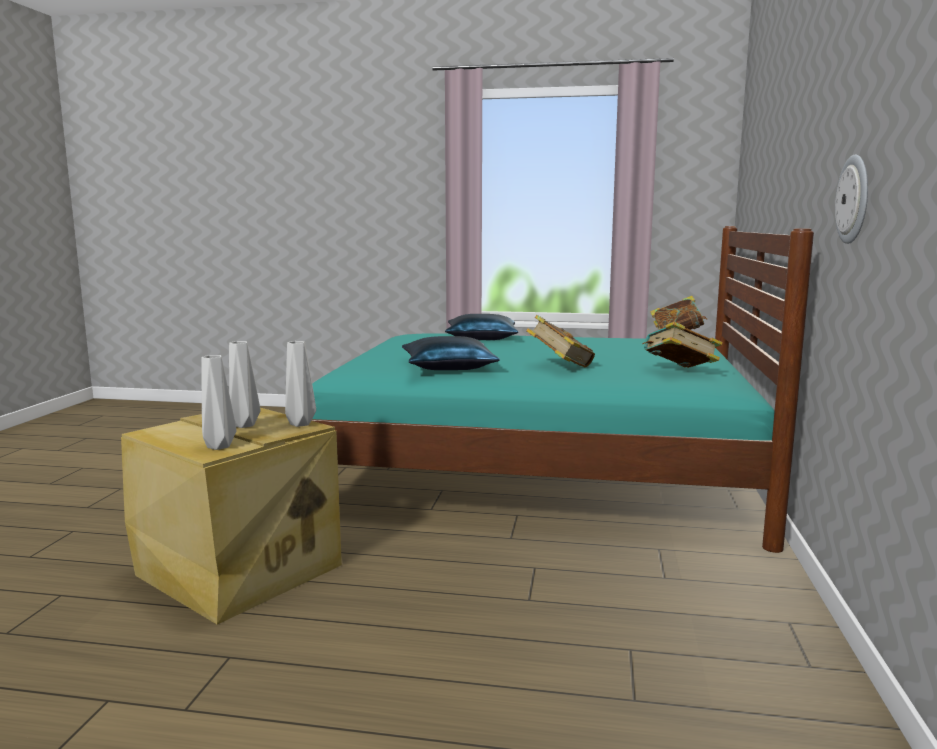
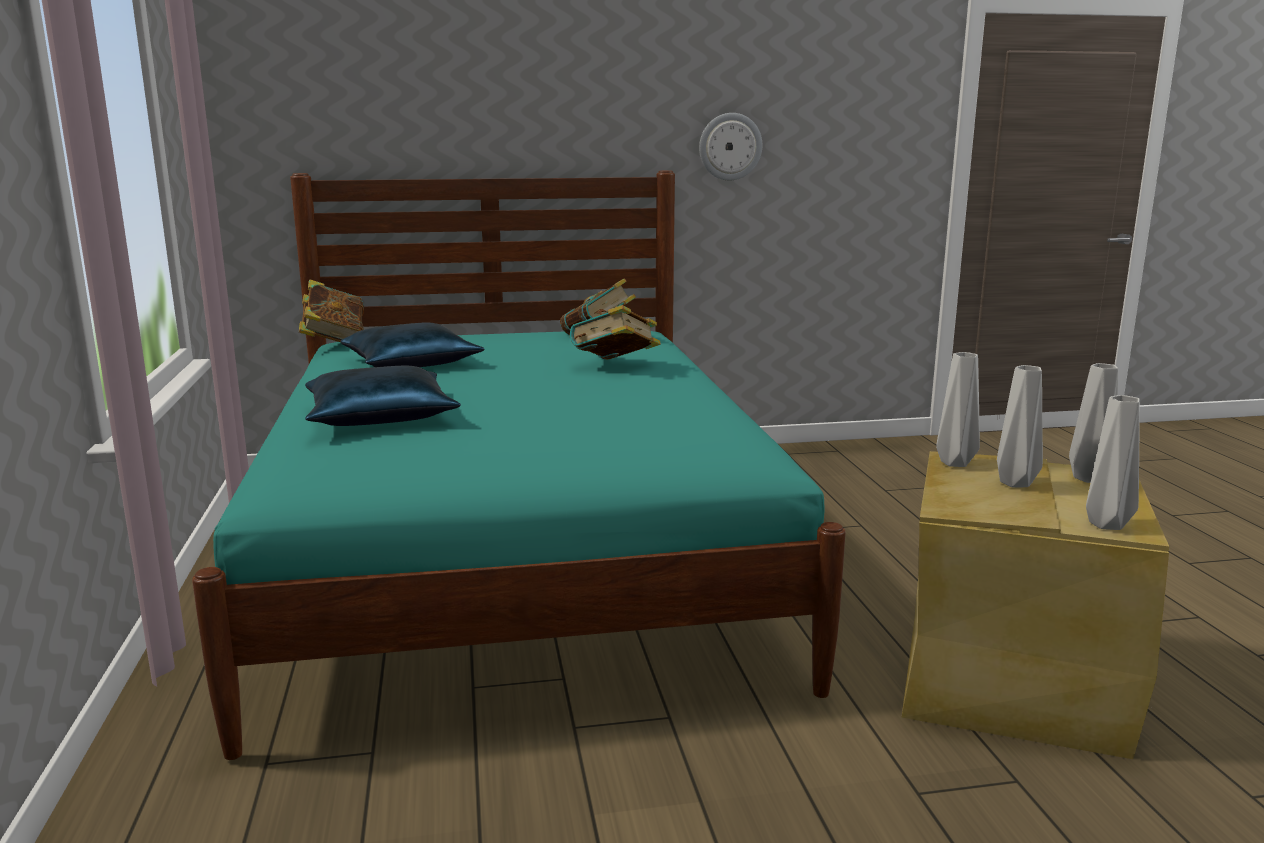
camera: 110 degrees left, 5 degrees up
(165, 430) = (1107, 524): none -> grey vase
(448, 366) = (666, 404): blue pillow -> blue pillow (411, 363)

